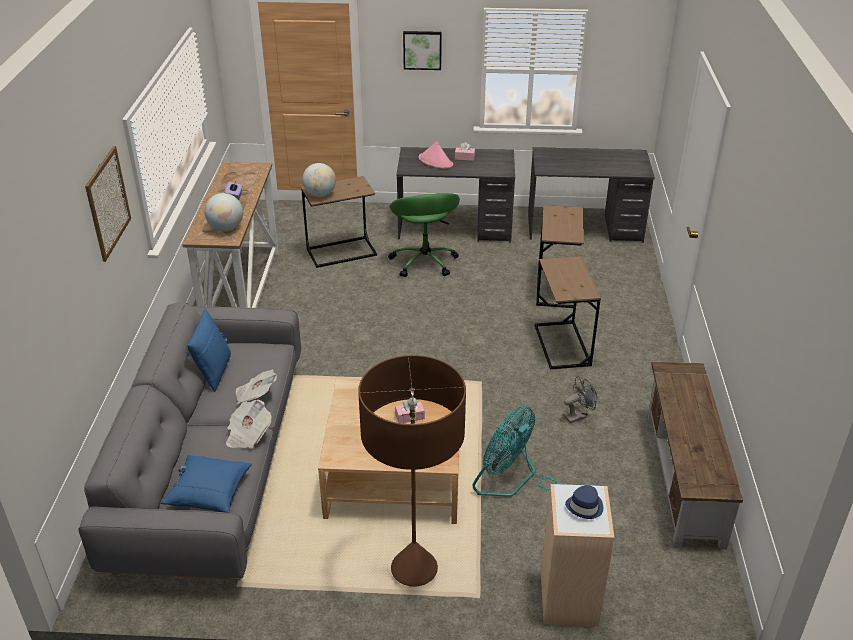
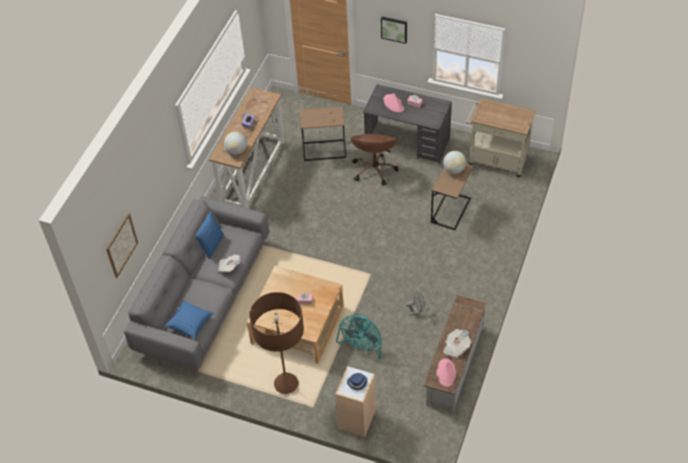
camera: 20 degrees right, 15 degrees up
(107, 202) = (160, 157): picture -> picture (121, 245)
(248, 435) = (218, 292): newspaper -> newspaper (456, 347)
(320, 194) = (309, 119): globe -> globe (454, 170)
(424, 263) = (374, 171): green office chair -> brown office chair
(515, 477) = (361, 343): turquoise fan -> turquoise fan turned 120 degrees counterclockwise
(562, 345) = (432, 258): brown side table -> none
(584, 228) = (496, 160): grey desk -> beige cart
(707, 471) = (446, 373): none -> pink hat

